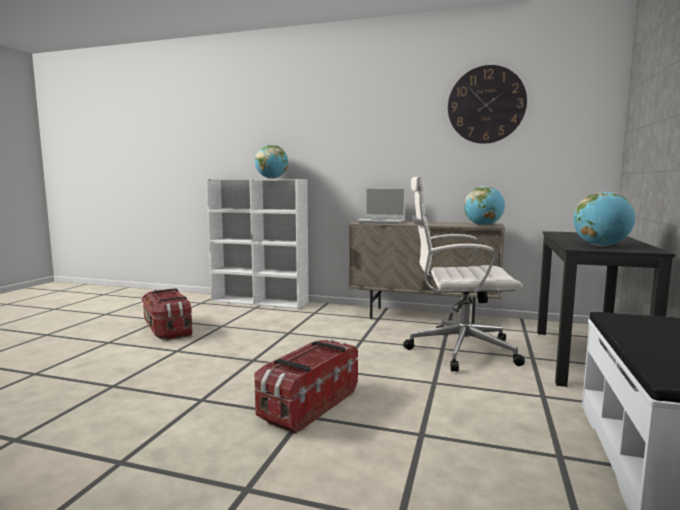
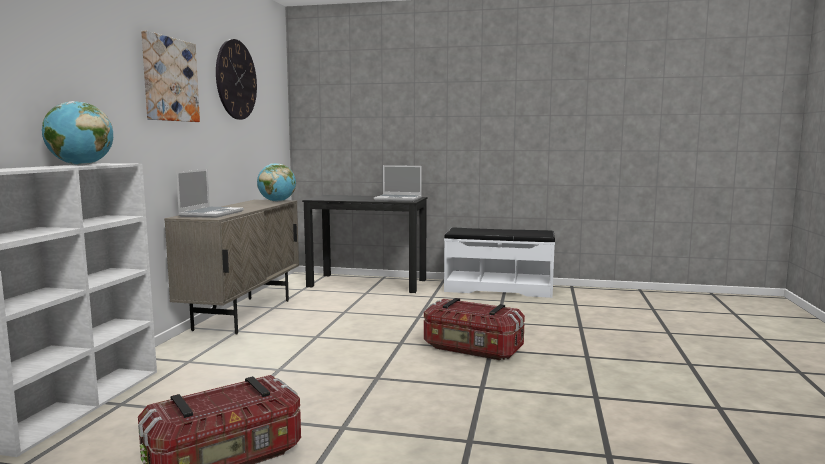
camera: 95 degrees left, 0 degrees up
(381, 119) = (169, 79): none -> picture
(458, 350) = (349, 308): white office chair -> none
(601, 246) = (399, 199): globe -> laptop

